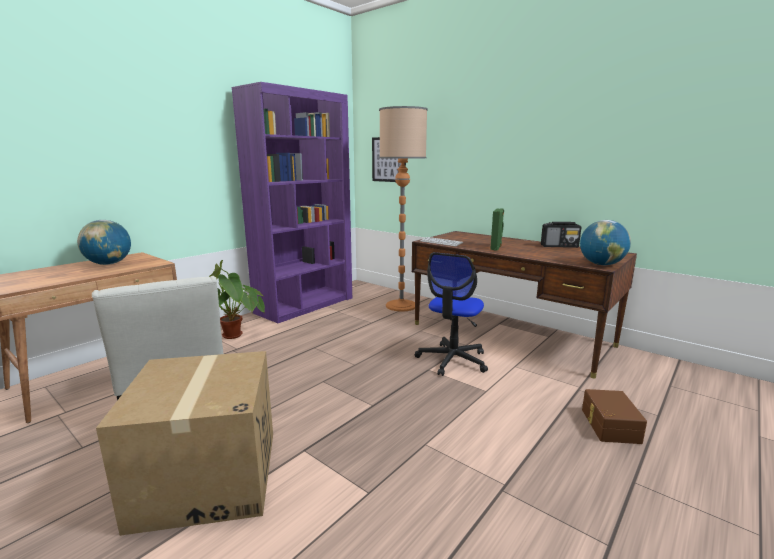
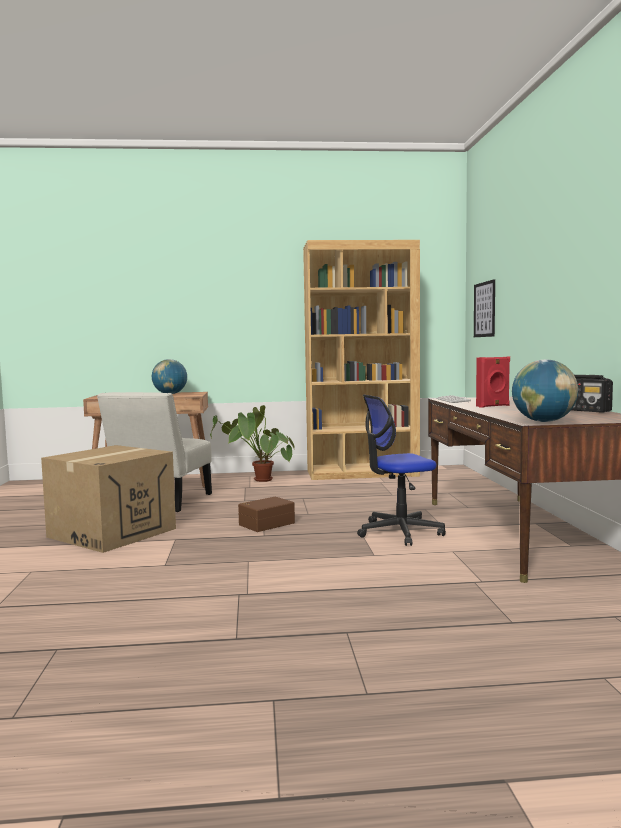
camera: 45 degrees right, 10 degrees down
(305, 305) = (362, 473): purple bookcase -> brown bookcase
(401, 306) = (456, 490): floor lamp -> none
(496, 247) = (493, 406): green speaker -> red speaker
(608, 425) = (429, 606): brown storage box -> brown storage box (266, 523)

